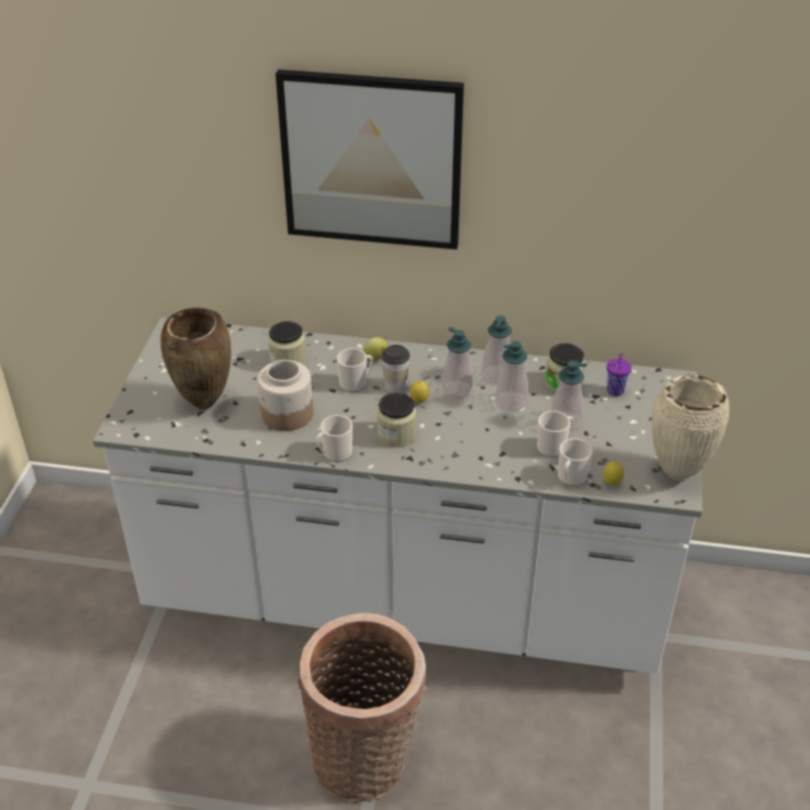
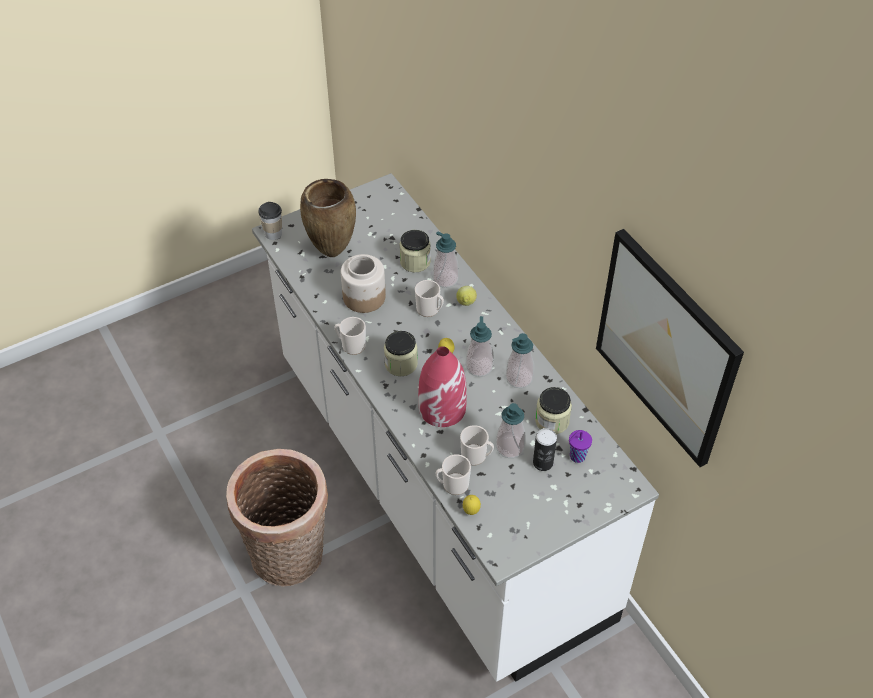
camera: 50 degrees right, 10 degrees up
(371, 160) = (502, 154): picture -> picture (666, 348)
(395, 386) = (449, 331): cup -> cup (273, 233)
(477, 437) = (442, 408): none -> red vase
(511, 402) = (499, 403): soap dispenser -> soap dispenser (445, 279)
(602, 413) = (543, 463): none -> can
(677, 473) = (521, 545): beige vase -> none

